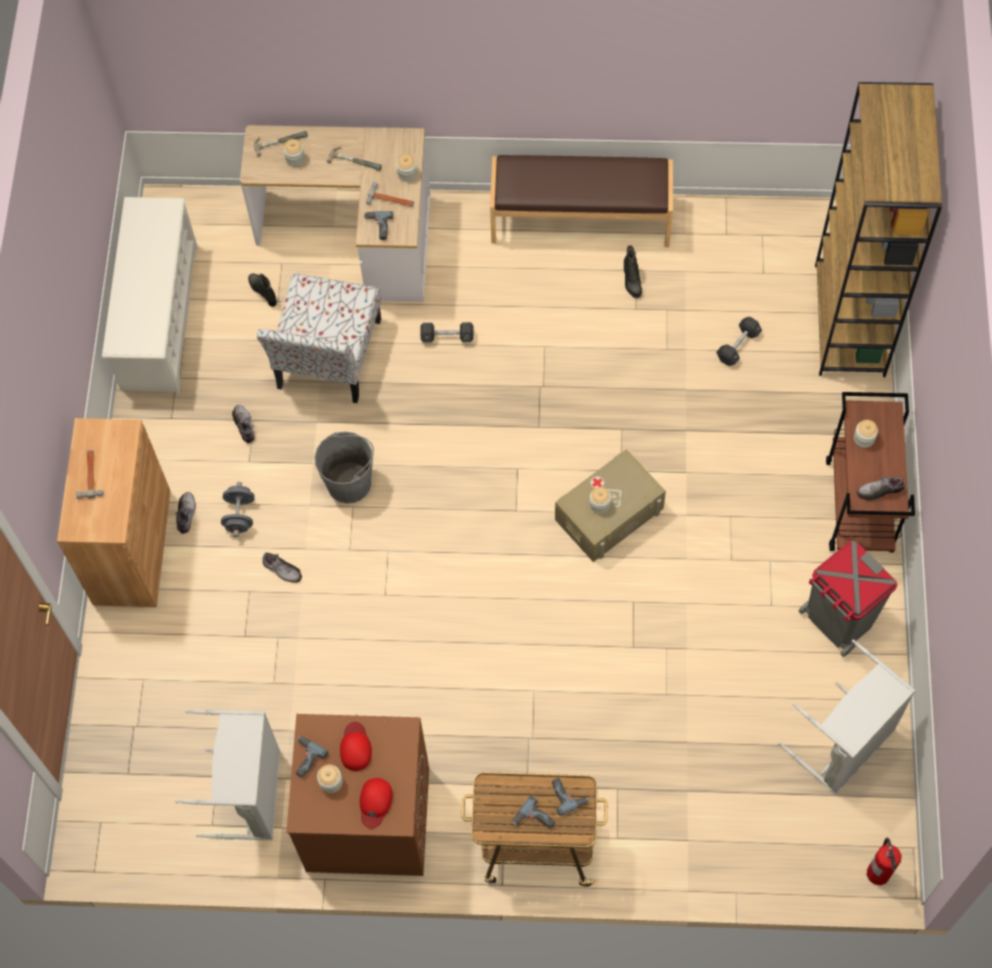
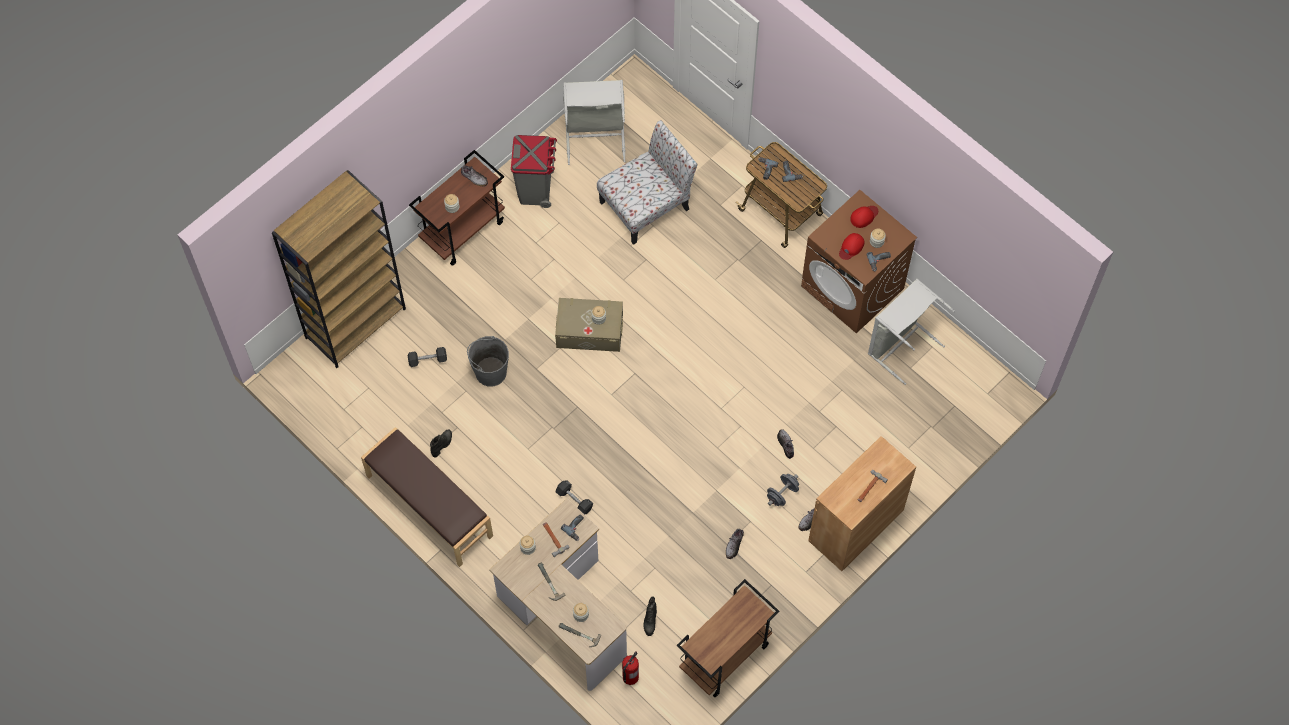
camera: 140 degrees left, 0 degrees up
(159, 317) = (724, 657): white shoe rack -> brown cart
(328, 356) = (650, 546): chair -> chair (646, 204)
(349, 483) = (707, 462): grey bucket -> grey bucket (490, 372)
(878, 872) = (639, 78): fire extinguisher -> fire extinguisher (630, 677)

